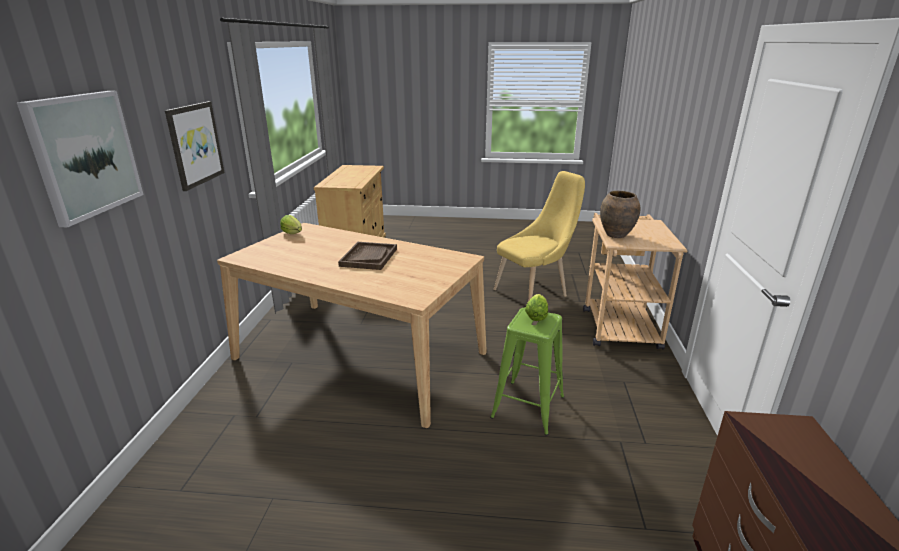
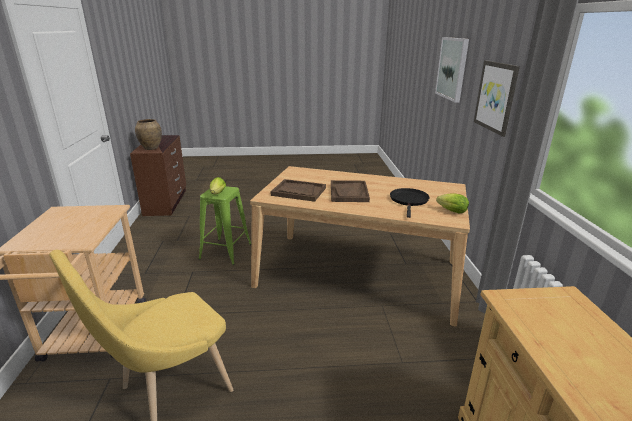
camera: 170 degrees right, 0 degrees up
(316, 245) = (409, 201): none -> black frying pan
(426, 262) = (298, 192): none -> brown tray
(616, 235) = (101, 218): brown vase -> brown vase (151, 148)

